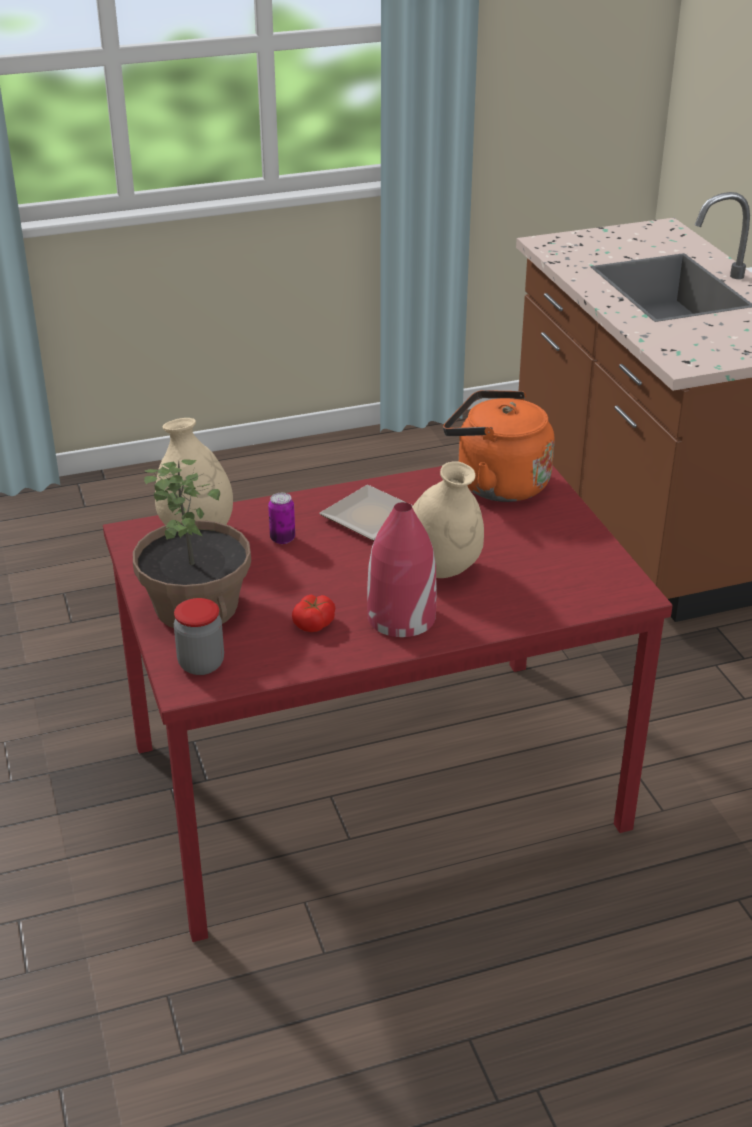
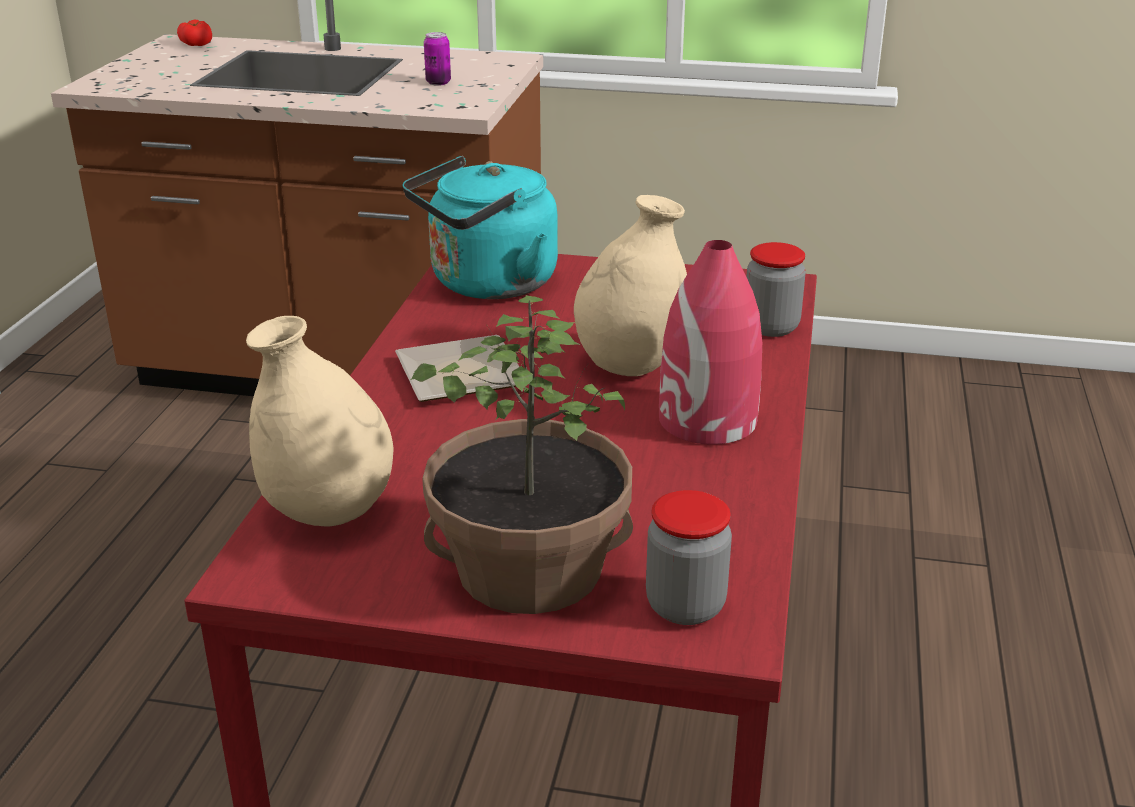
camera: 60 degrees left, 5 degrees down
(282, 539) = (434, 449): can -> can (438, 82)
(314, 623) = (665, 483): tomato -> tomato (196, 44)
(496, 484) = (487, 285): orange kettle -> turquoise kettle
(557, 607) = (771, 327): none -> jar

